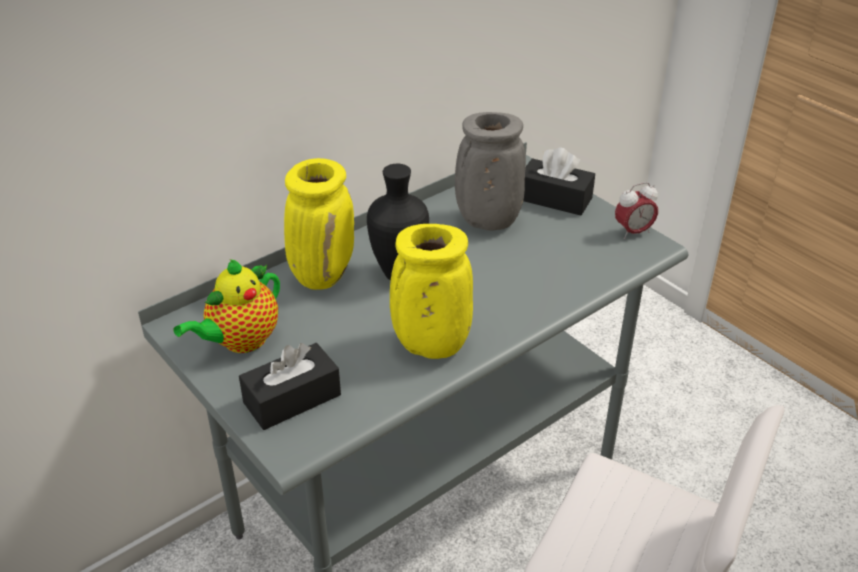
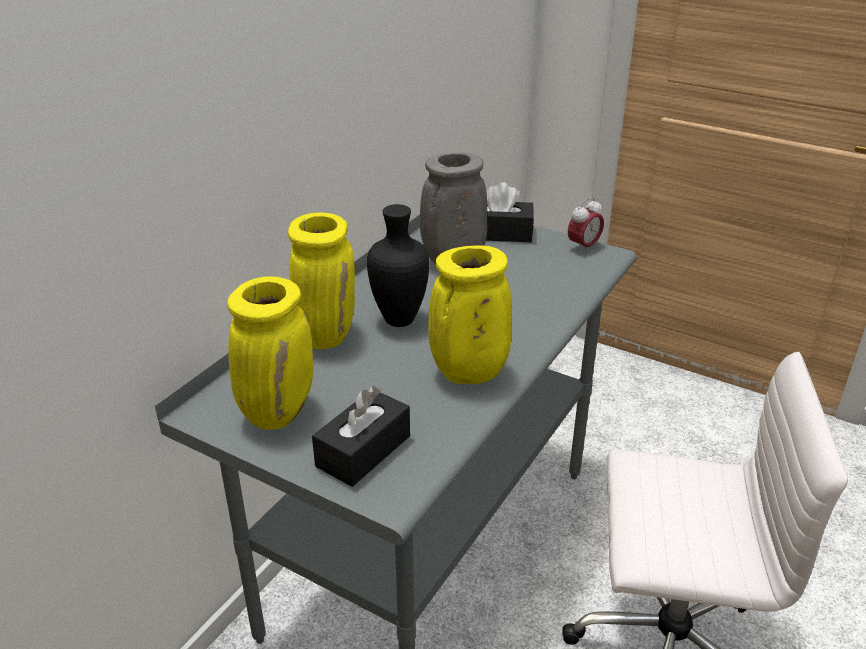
camera: 20 degrees left, 5 degrees down
(240, 341) = (277, 412): teapot -> yellow vase

